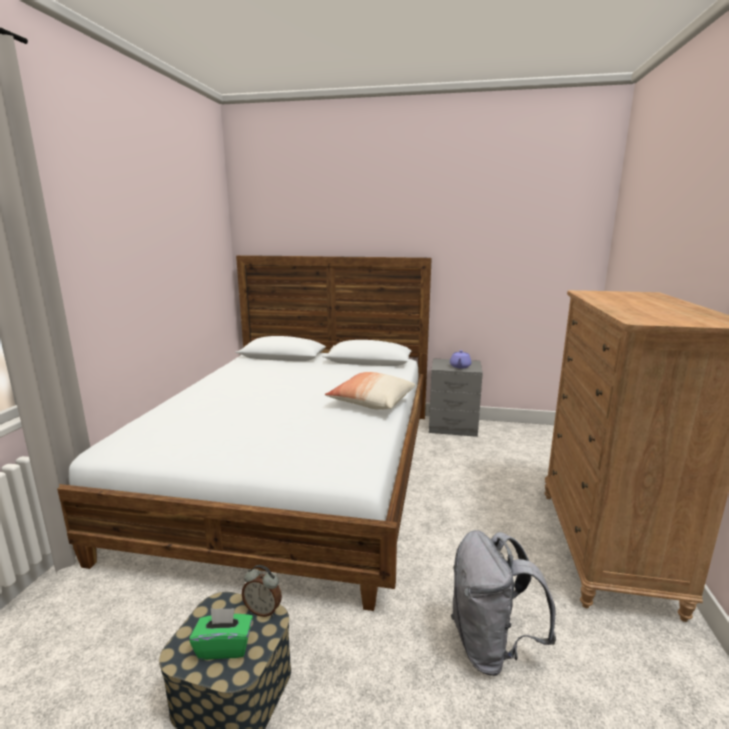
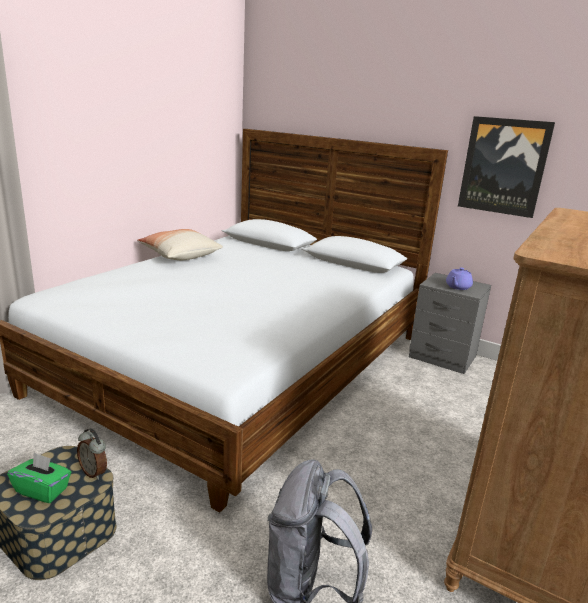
camera: 20 degrees right, 5 degrees up
(371, 402) = (311, 305): pillow -> pillow (179, 255)
(476, 266) = (503, 166): none -> picture

